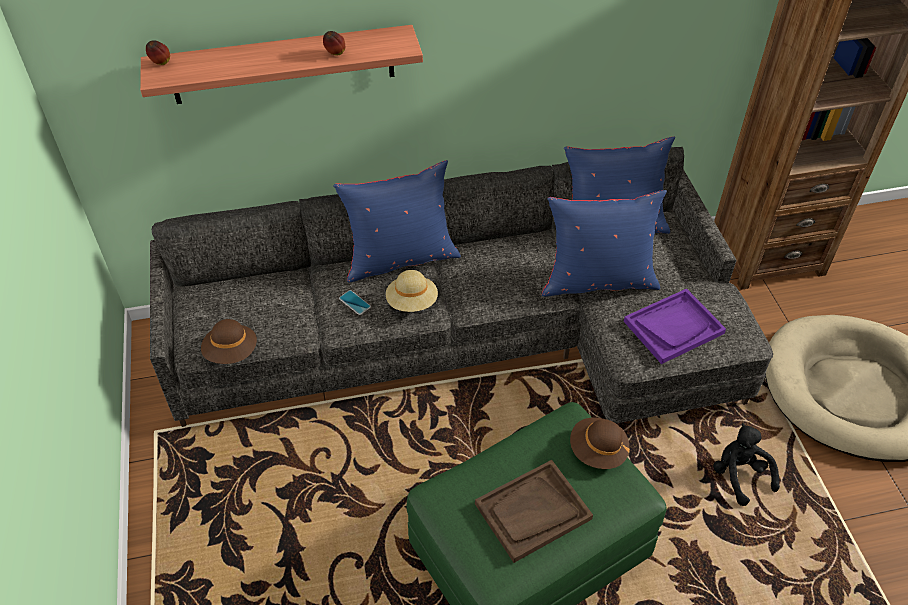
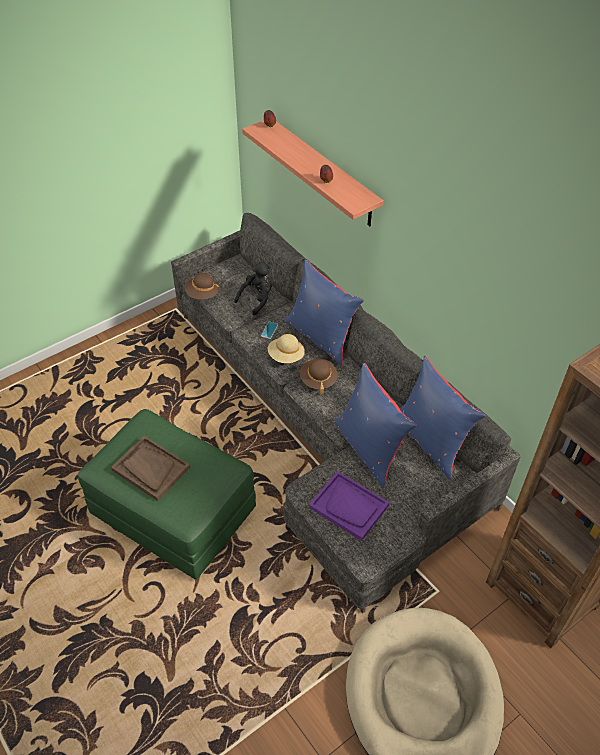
camera: 65 degrees right, 0 degrees up
(597, 451) = (213, 490): brown hat -> brown hat (318, 380)
(739, 475) = (291, 623): black plush toy -> black plush toy (257, 299)

